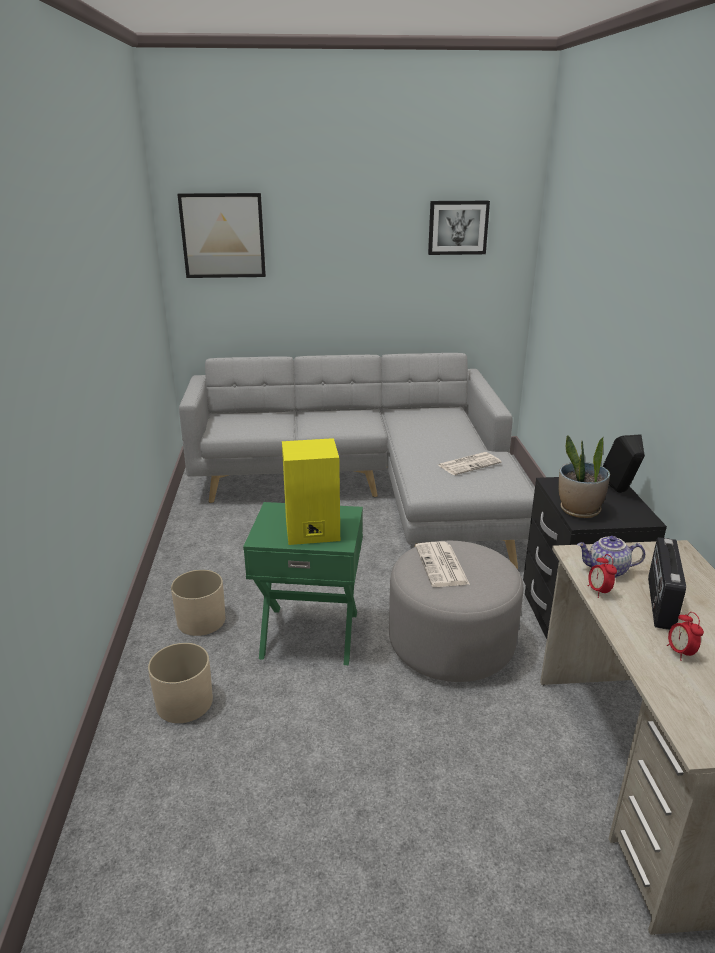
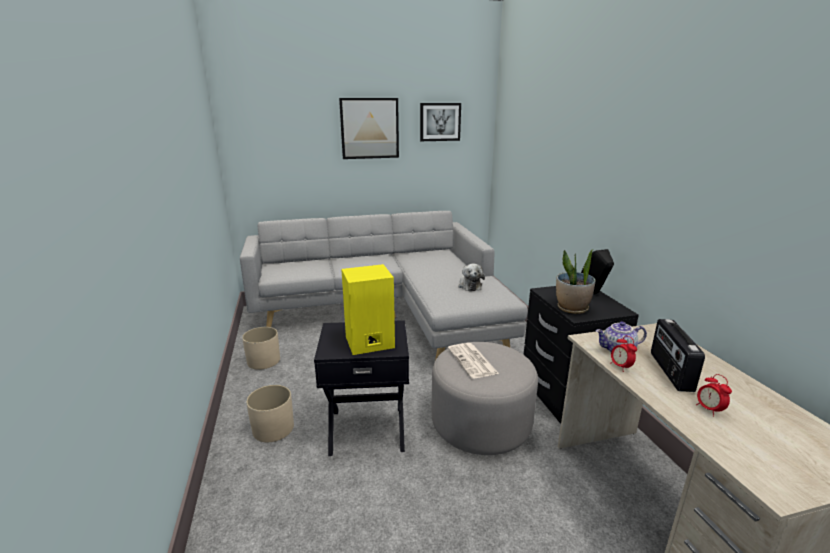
camera: 10 degrees left, 5 degrees down
(184, 702) = (268, 504): beige planter -> beige planter (263, 360)
(223, 236) = (268, 128): picture -> picture (369, 128)
(310, 633) = (367, 428): green side table -> black side table
(469, 464) = (469, 285): newspaper -> plush toy

